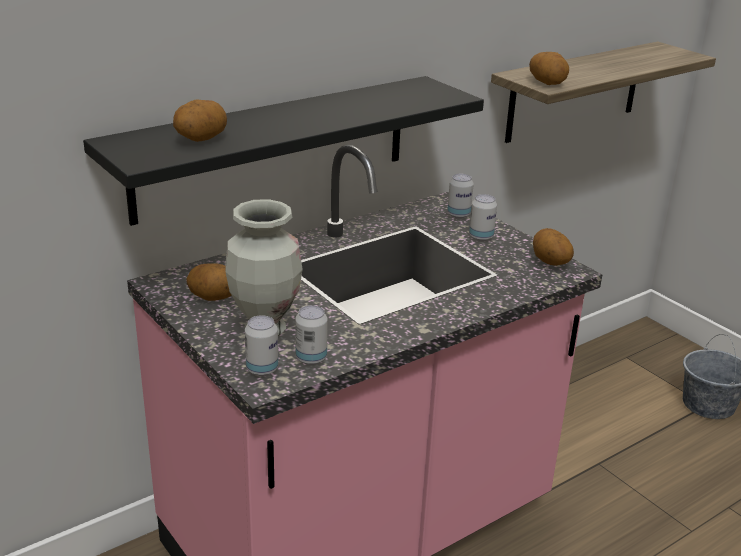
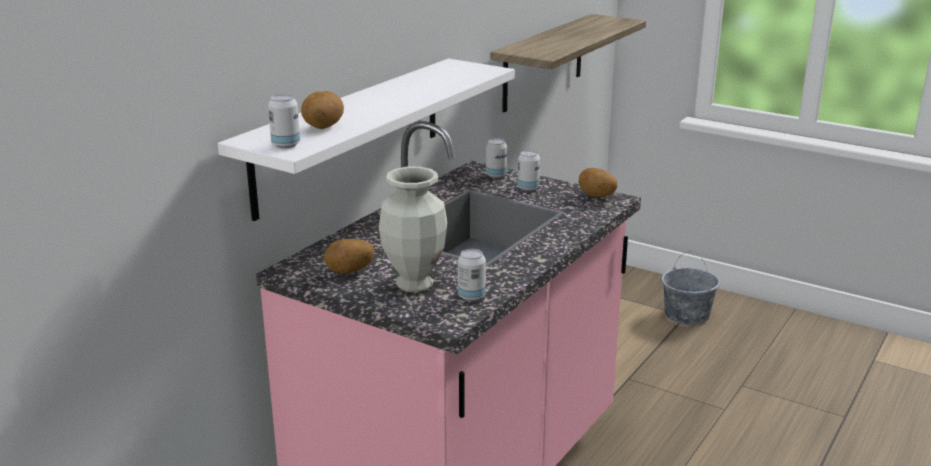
camera: 20 degrees left, 5 degrees down
(262, 369) = (439, 312): can -> can (286, 145)
(274, 147) = (350, 134): black shelf -> white shelf
(547, 83) = (542, 53): potato -> none

